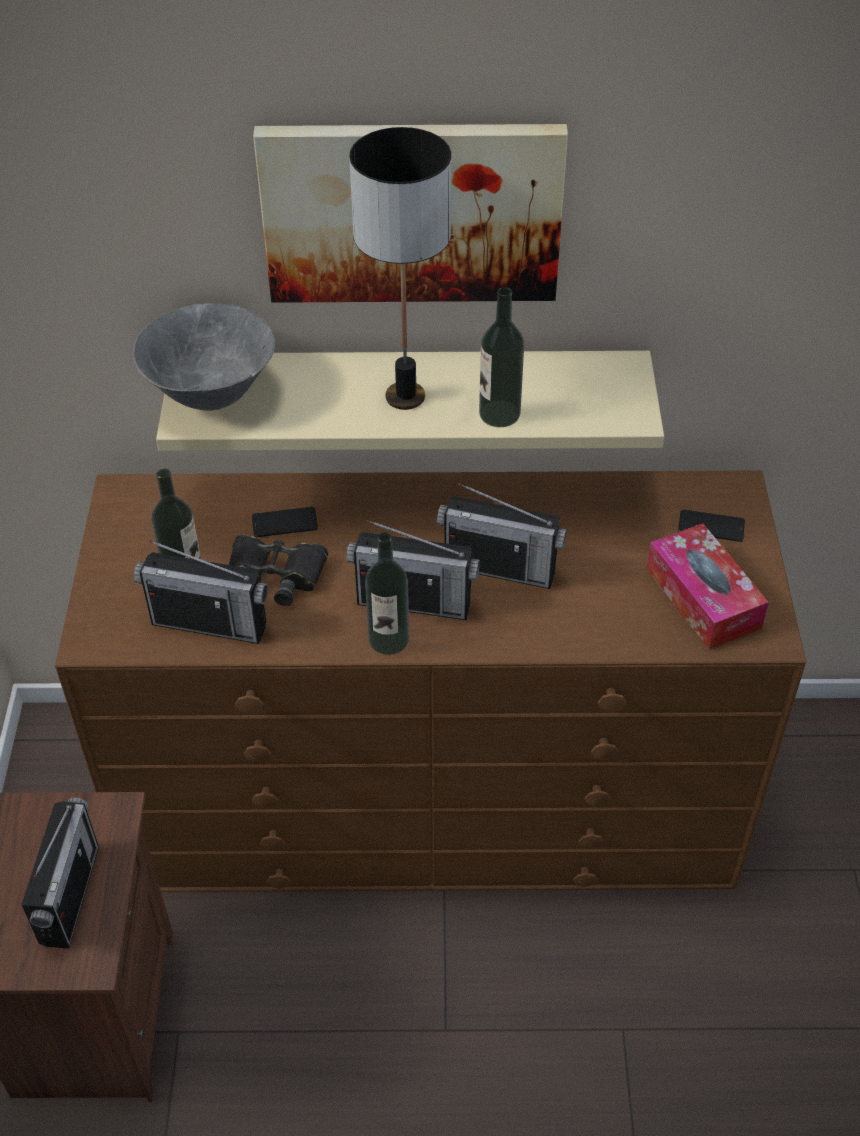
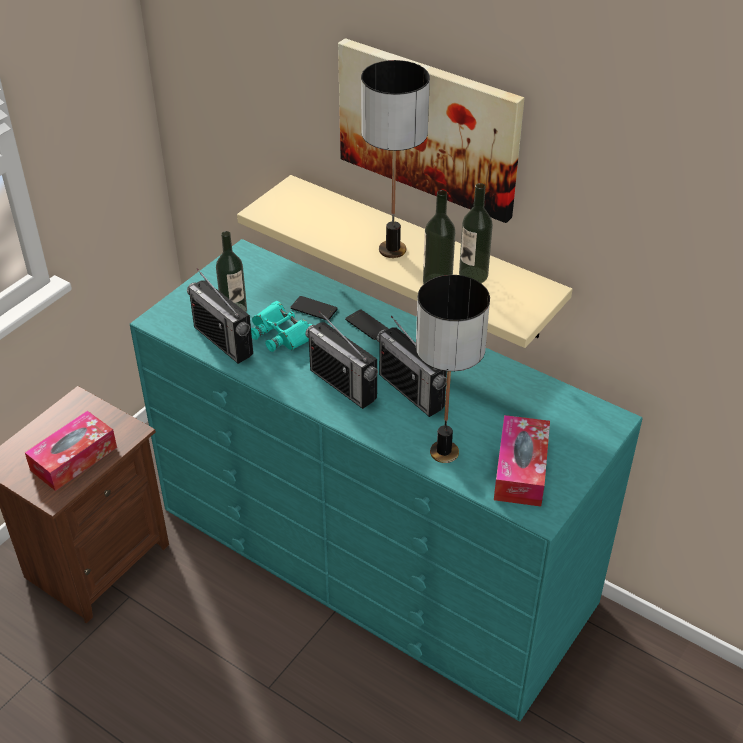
camera: 35 degrees right, 5 degrees down
(70, 895) = (74, 459): radio -> tissue box
(212, 395) = (288, 204): grey bowl -> none
(275, 575) = (281, 333): black binoculars -> turquoise binoculars
(388, 639) = (309, 396): bottle -> bottle (473, 275)
(432, 796) = (374, 555): brown dresser -> turquoise dresser
(604, 622) = (443, 452): none -> table lamp
(711, 526) = (570, 432): phone -> phone (367, 325)

